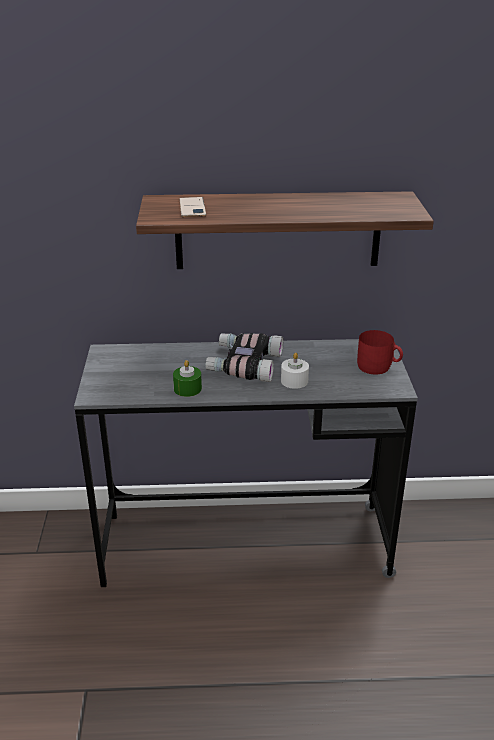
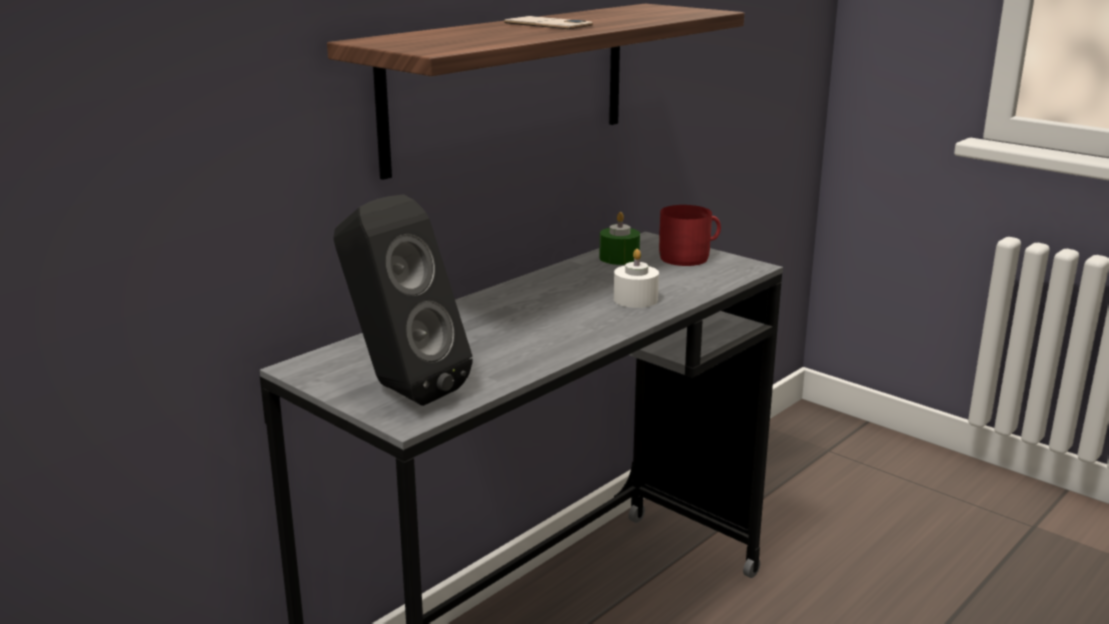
camera: 45 degrees left, 10 degrees down
(113, 380) = (400, 390): none -> black speaker
(187, 389) = (527, 356): green candle -> green candle (619, 258)
(192, 208) = (450, 38): phone -> phone (548, 24)
(243, 364) = (539, 307): binoculars -> none

